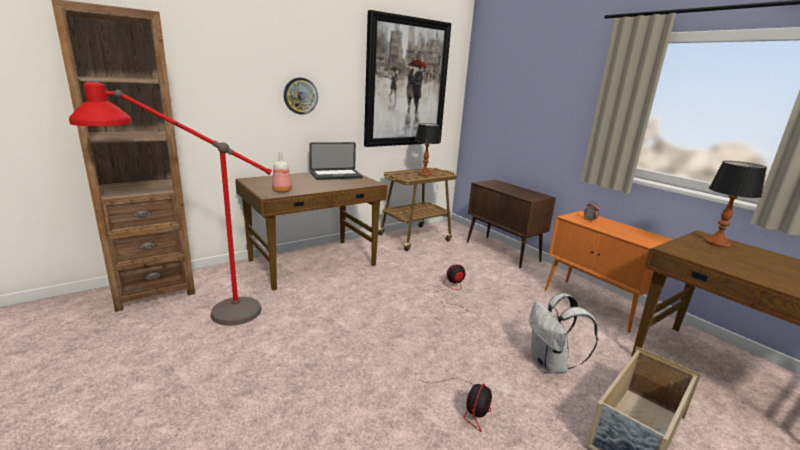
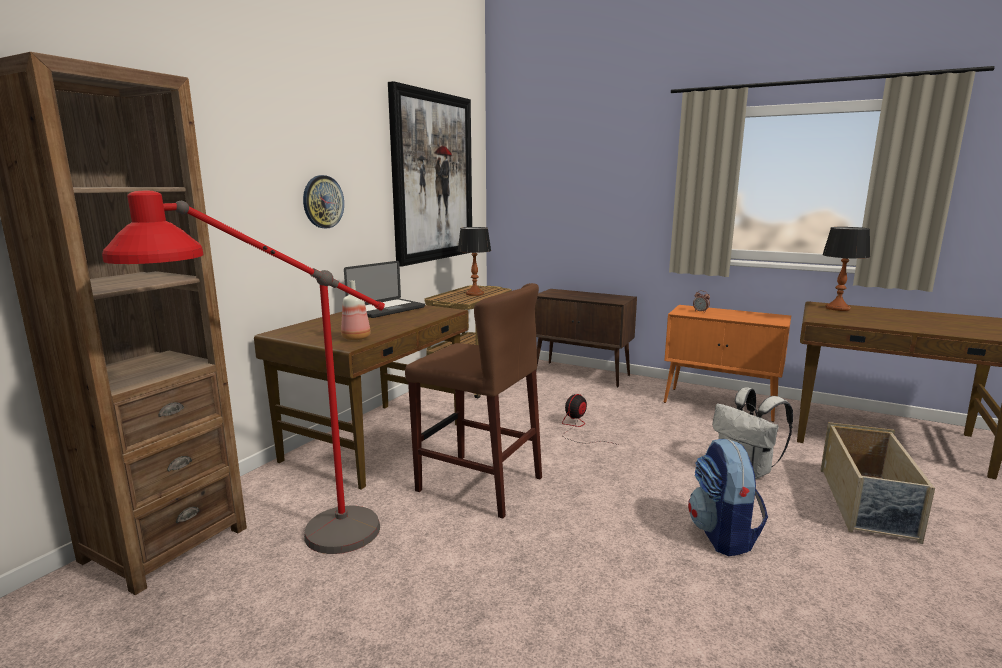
camera: 25 degrees left, 5 degrees down
(341, 309) = (479, 484): none -> brown stool
(468, 406) = (723, 535): fan -> backpack

